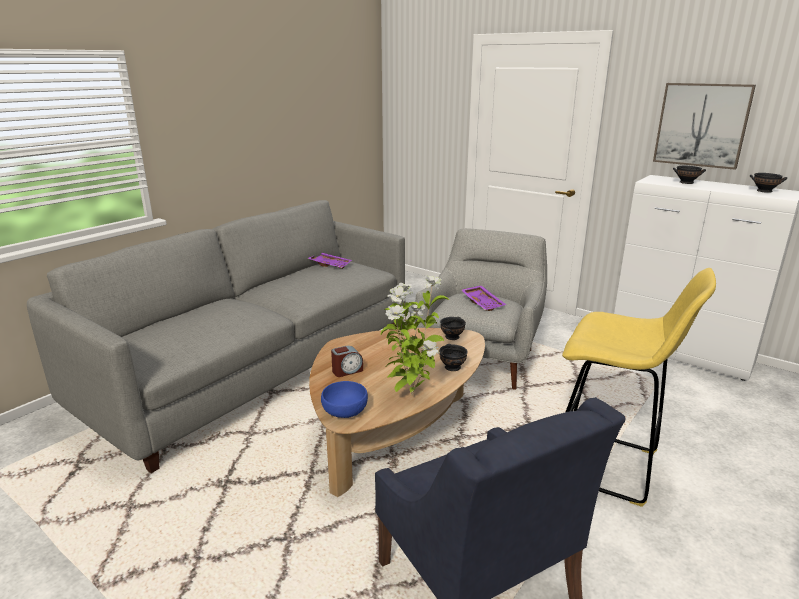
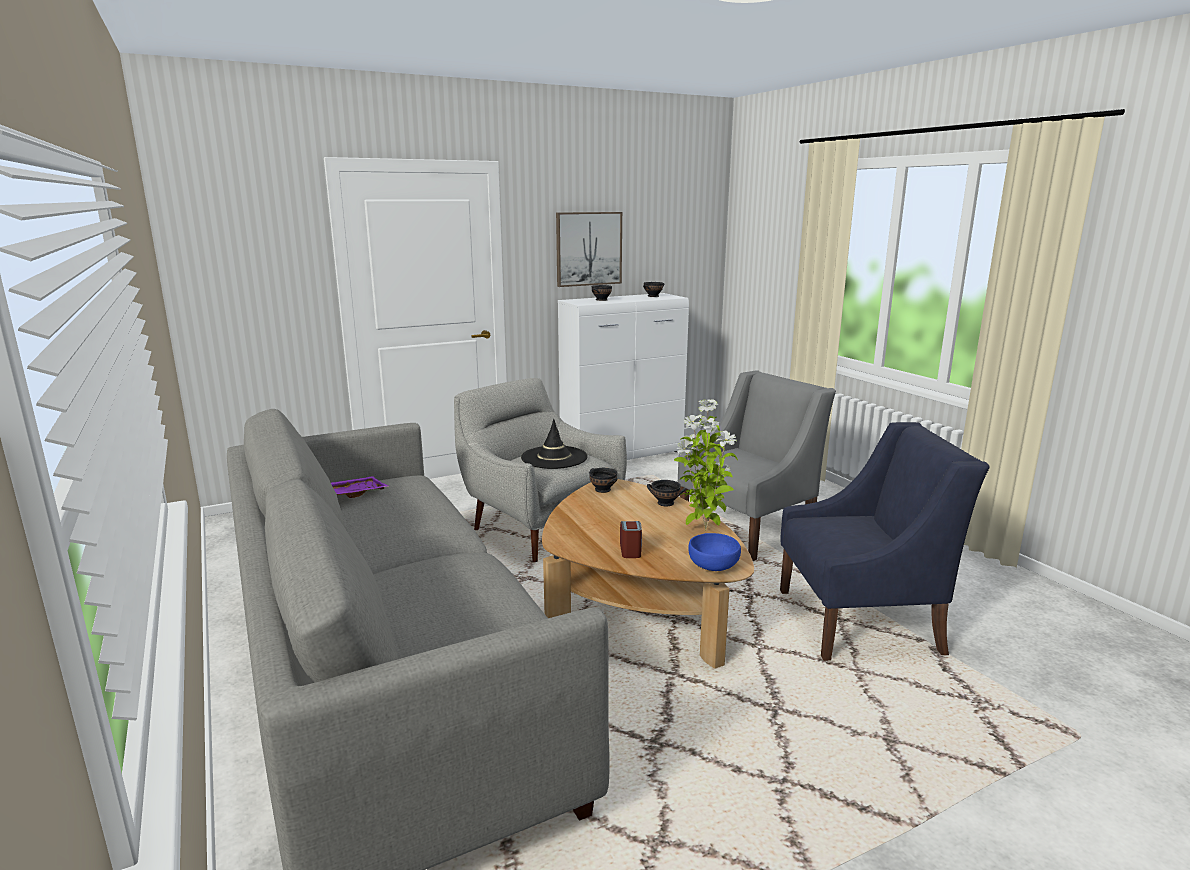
camera: 65 degrees left, 5 degrees down
(483, 303) = (554, 458): purple tray -> black hat
(609, 466) = (748, 530): yellow stool -> grey armchair

